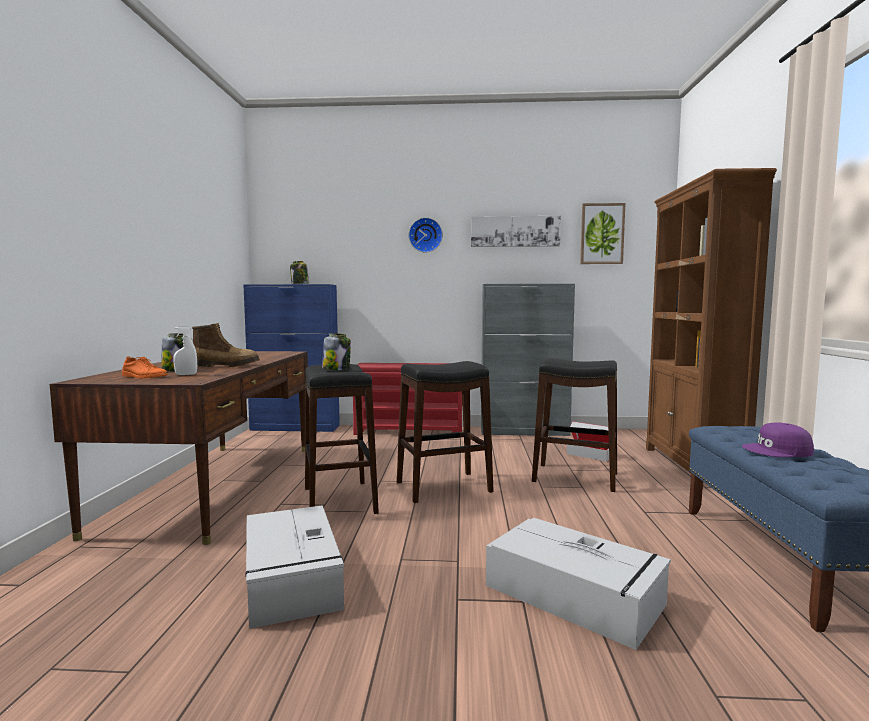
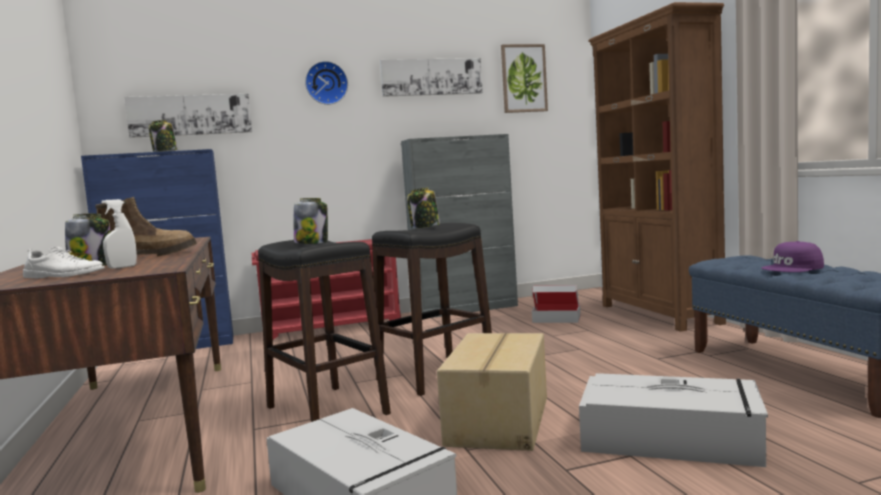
camera: 20 degrees left, 0 degrees up
(144, 377) = (64, 275): orange shoe -> white shoe
(323, 257) = (190, 115): none -> picture
(443, 364) = (424, 227): none -> jar
(451, 540) = (500, 420): none -> cardboard box
(575, 477) = (563, 341): black stool -> none

